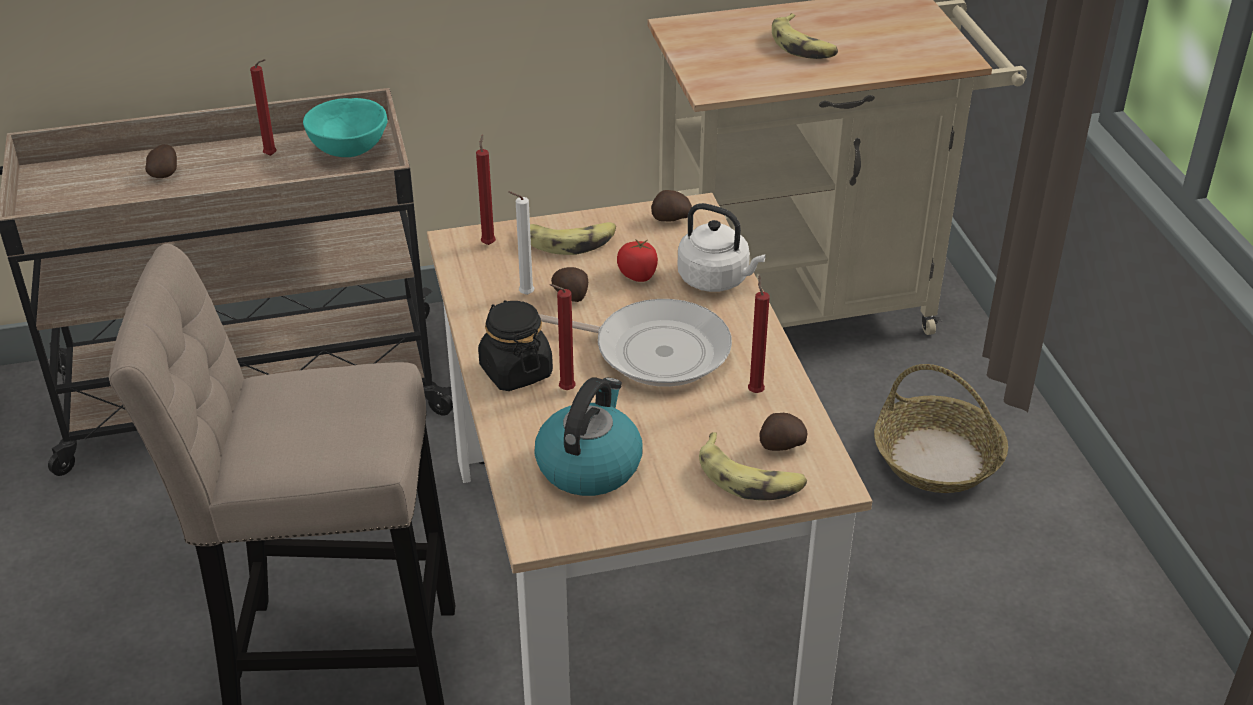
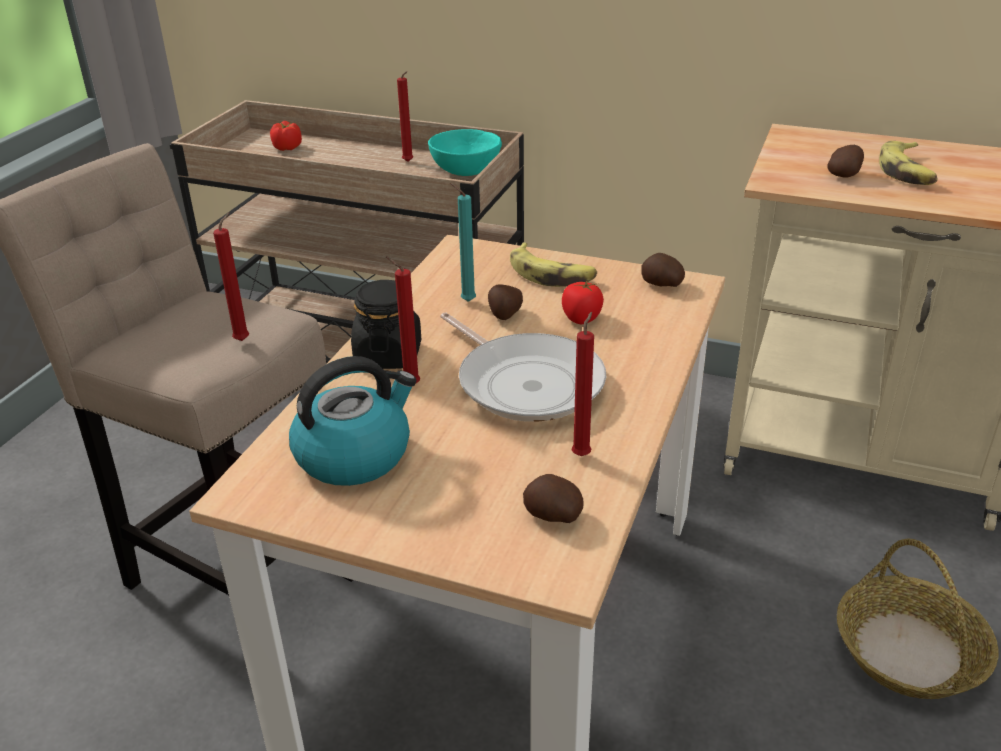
camera: 35 degrees right, 5 degrees down
(105, 179) = (287, 147): none -> tomato
(165, 173) = (327, 154): potato -> potato (844, 175)
(489, 243) = (483, 256): red candle -> red candle (244, 339)
(524, 295) = (466, 301): white candle -> turquoise candle
(716, 279) = (651, 345): white kettle -> none
(750, 478) = (486, 534): banana -> none

